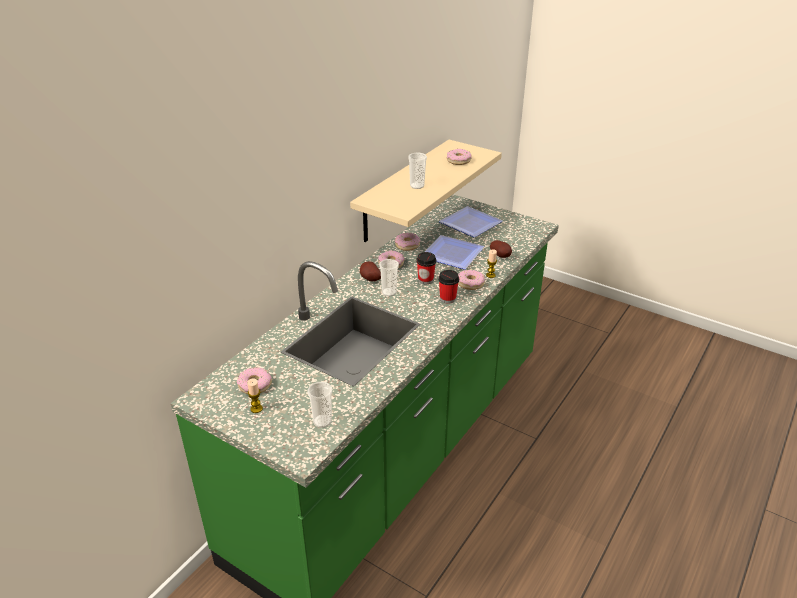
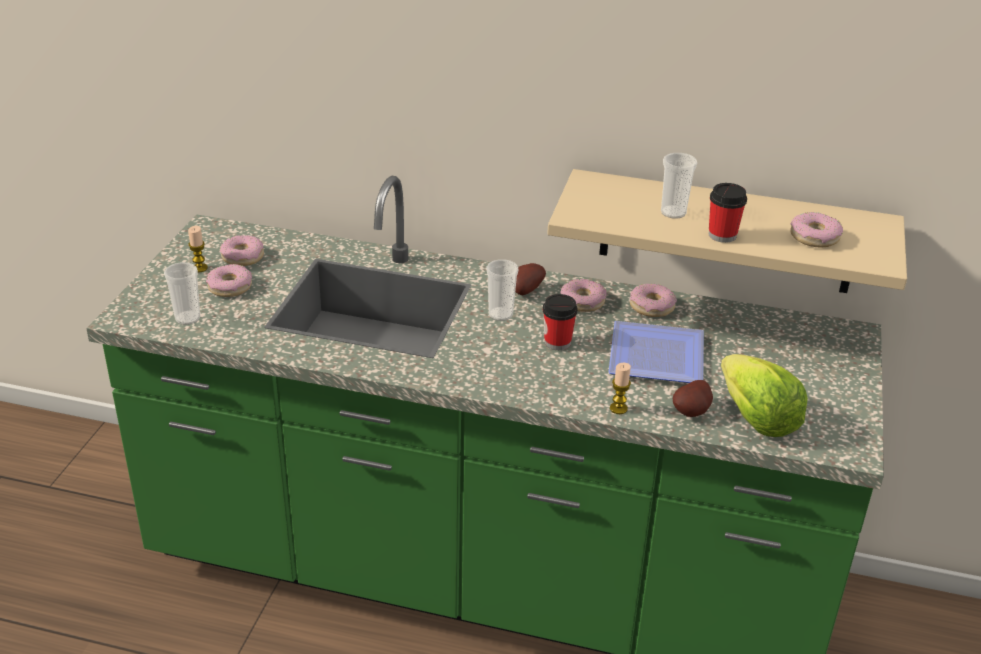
camera: 70 degrees right, 0 degrees up
(447, 299) = (516, 373): cup -> cup (722, 235)
(468, 224) = (779, 358): plate -> none
(470, 283) = (576, 390): donut -> donut (230, 287)
(511, 242) = (756, 418): none -> lettuce

